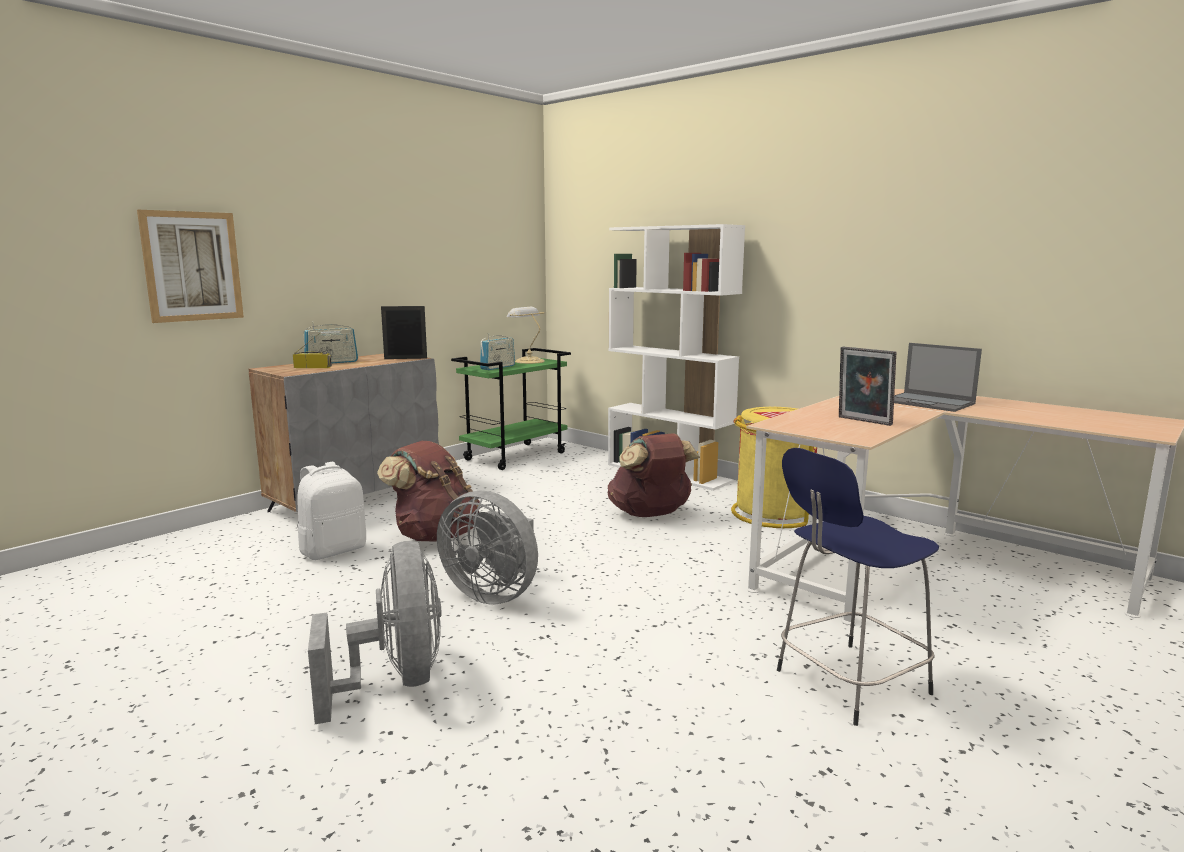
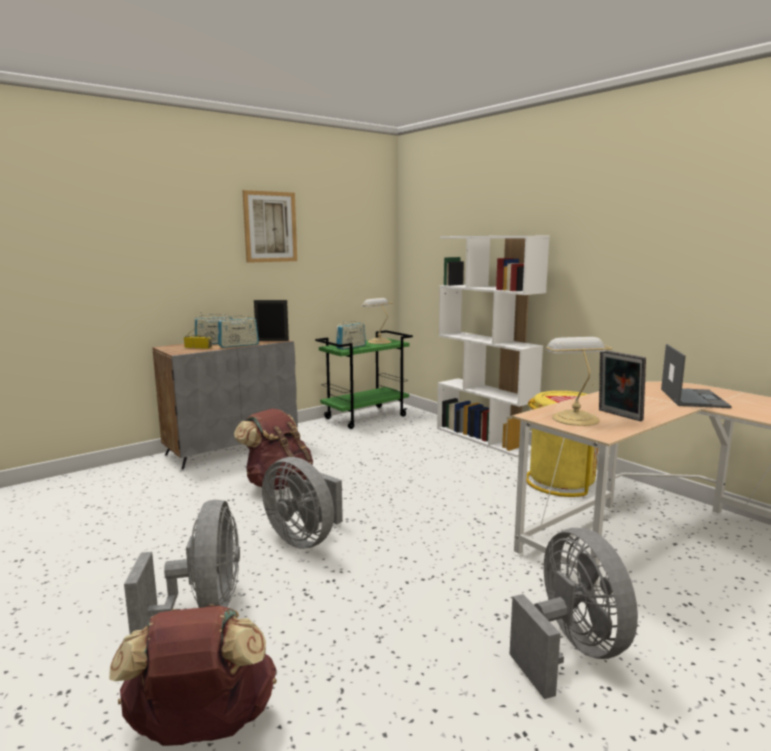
camera: 10 degrees right, 0 degrees up
(192, 266) = (111, 271): picture -> picture (270, 227)
(333, 550) = (200, 491): white backpack -> none
(365, 364) = (238, 345): none -> radio
(650, 514) = (456, 476): brown backpack -> brown backpack (202, 729)
(816, 425) = (573, 418): none -> table lamp
(848, 683) = (570, 651): blue stool -> grey fan
(929, 402) = (693, 398): laptop -> laptop turned 135 degrees counterclockwise

